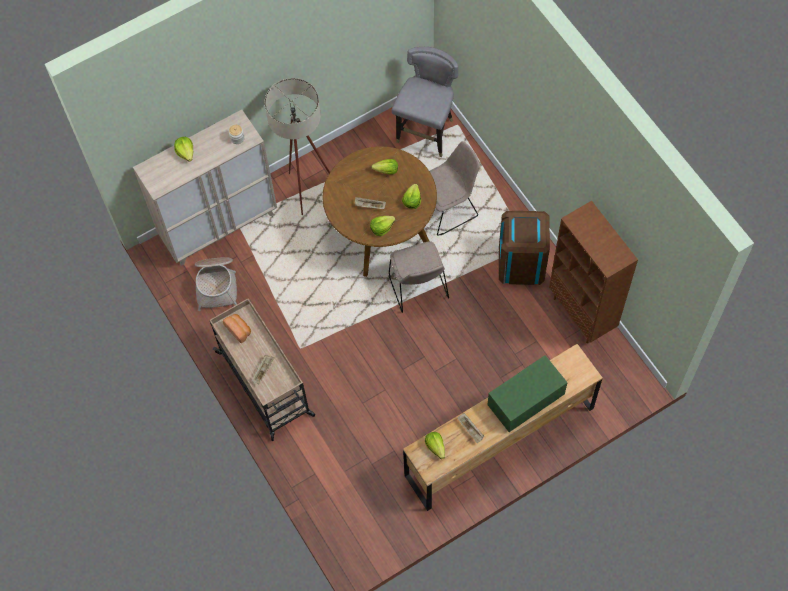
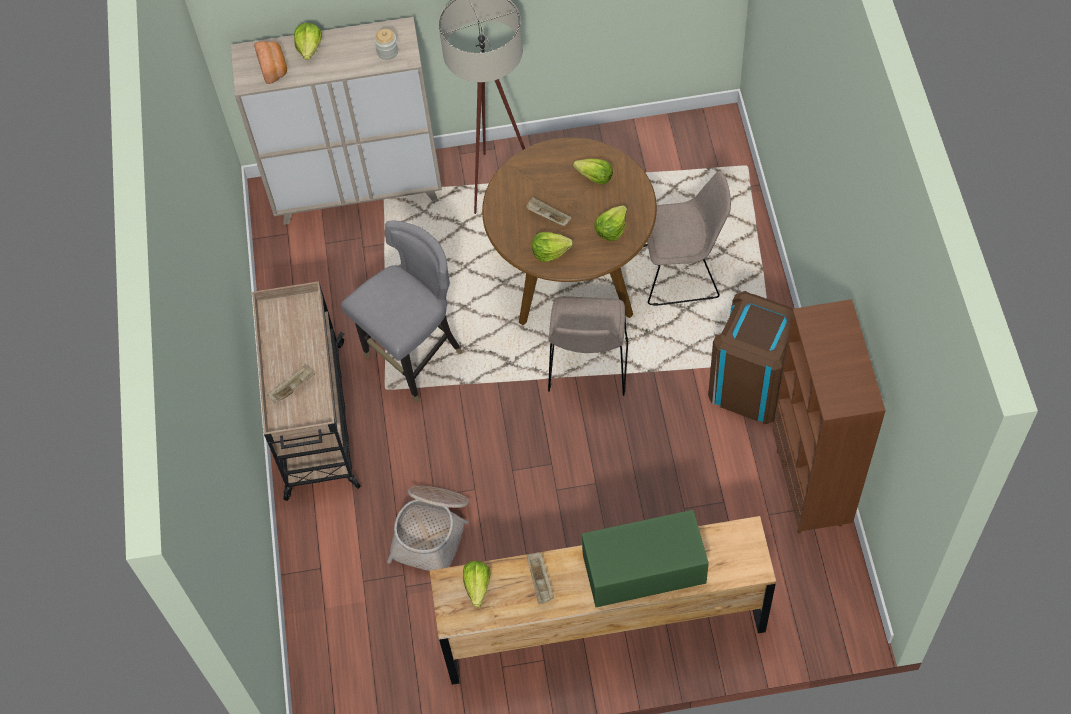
camera: 25 degrees right, 5 degrees down
(217, 284) = (317, 265): basket -> basket (432, 532)
(239, 330) = (288, 321): bread -> bread (274, 67)
(426, 133) = (697, 163): grey chair -> grey chair (414, 359)

